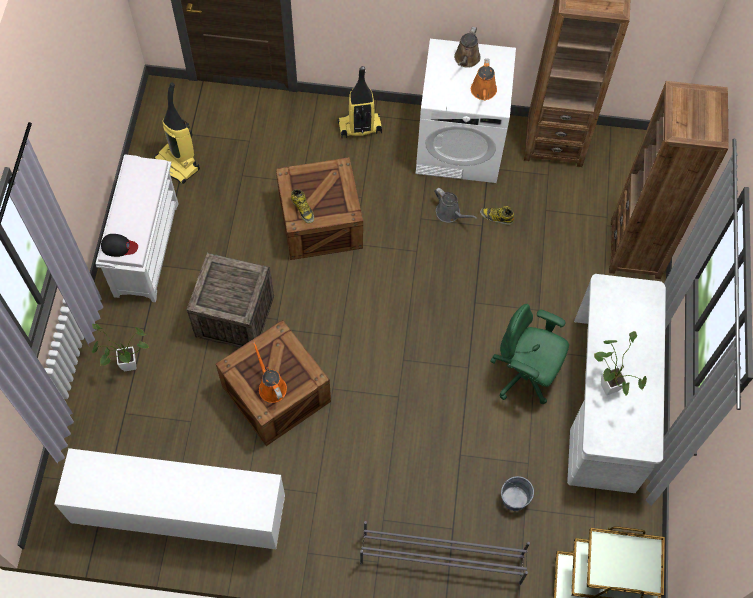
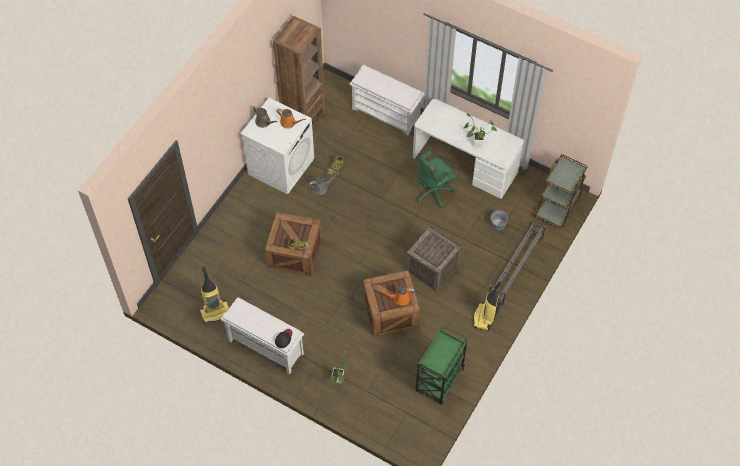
camera: 65 degrees left, 5 degrees down
(180, 513) = (439, 381): white cabinet -> green cart
(235, 316) = (333, 315): crate -> crate (432, 268)
(359, 128) = (242, 210): vacuum cleaner -> vacuum cleaner (484, 318)
(635, 249) = (386, 114): brown bookcase -> white bench

